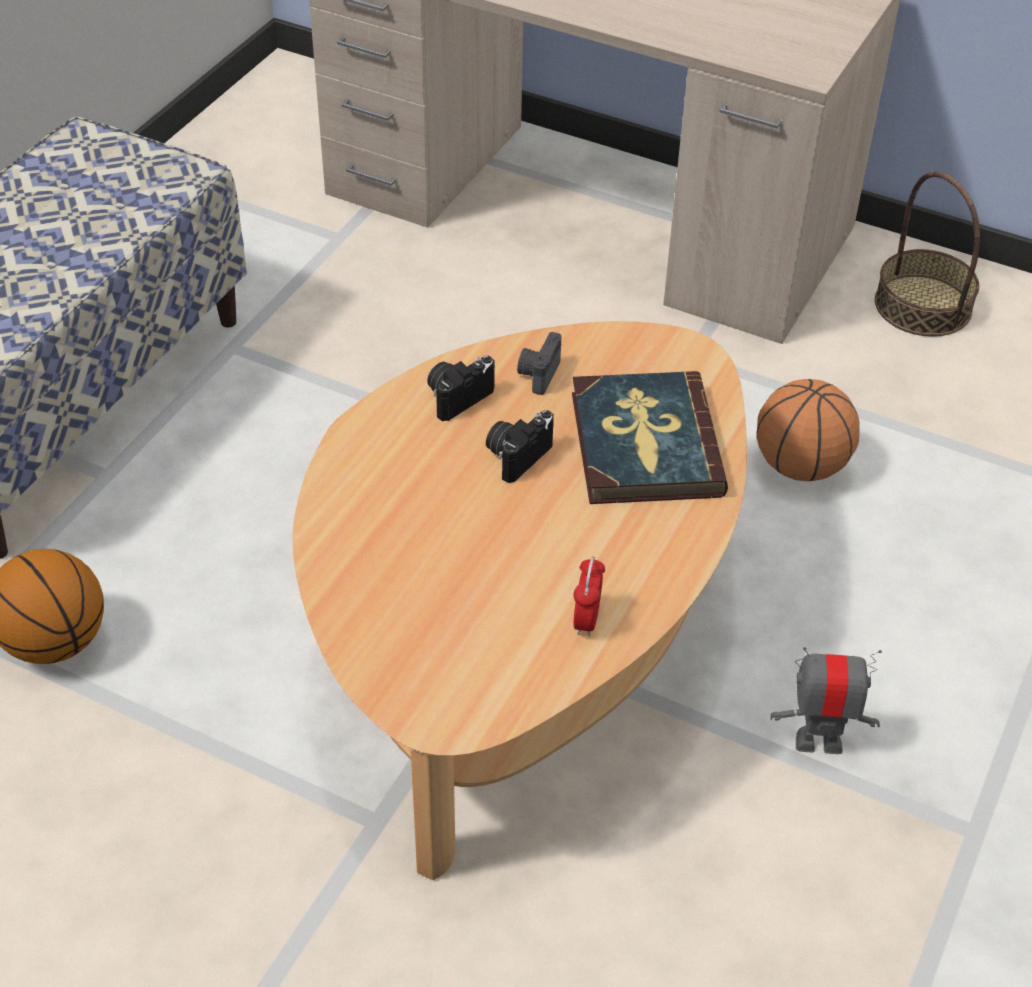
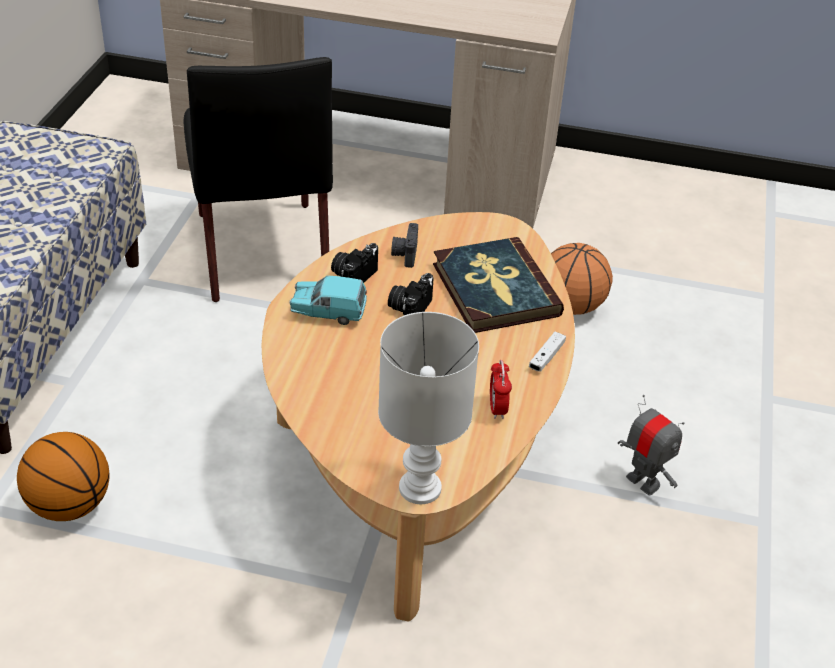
camera: 15 degrees left, 5 degrees down
(401, 323) = (261, 249): none -> black chair
(406, 444) = (328, 312): none -> turquoise toy car
(444, 718) = (422, 488): none -> white table lamp
(682, 555) = (546, 357): none -> white game controller
(818, 742) = (643, 482): toy robot -> toy robot turned 60 degrees clockwise
(923, 305) = (617, 194): basket -> none

